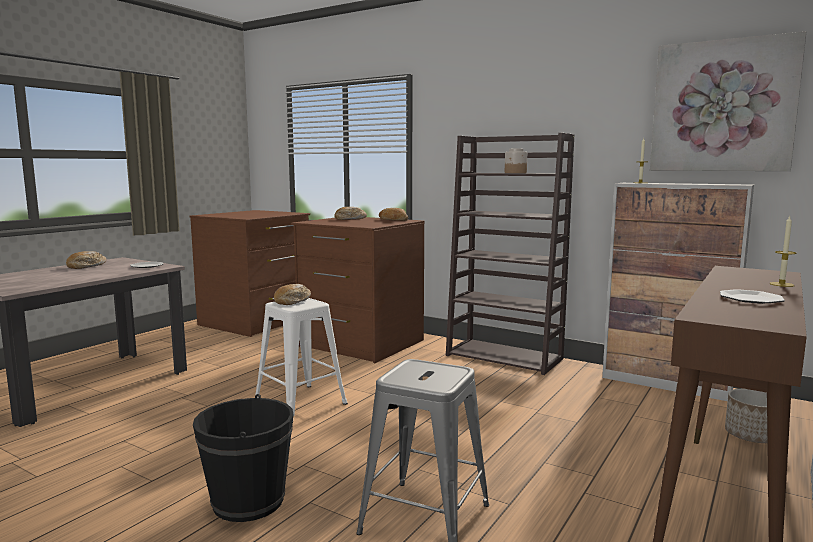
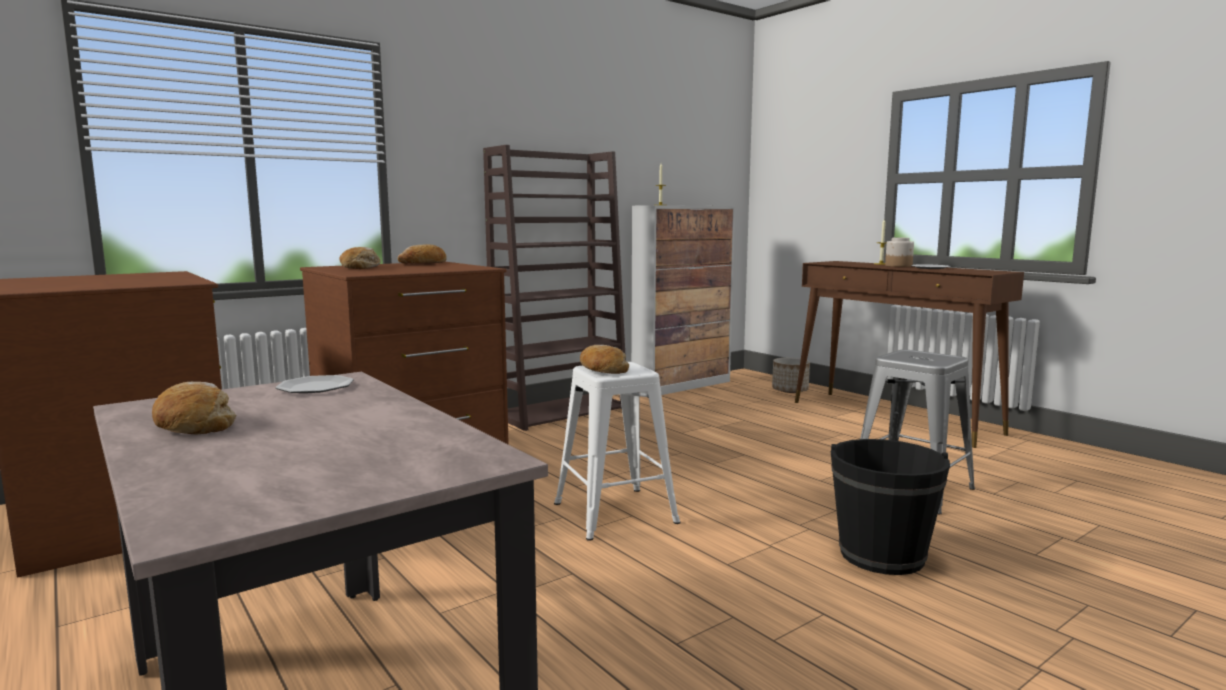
camera: 70 degrees left, 0 degrees up
(515, 173) = (560, 194): jar -> jar (899, 266)
(722, 106) = (689, 140): picture -> none

